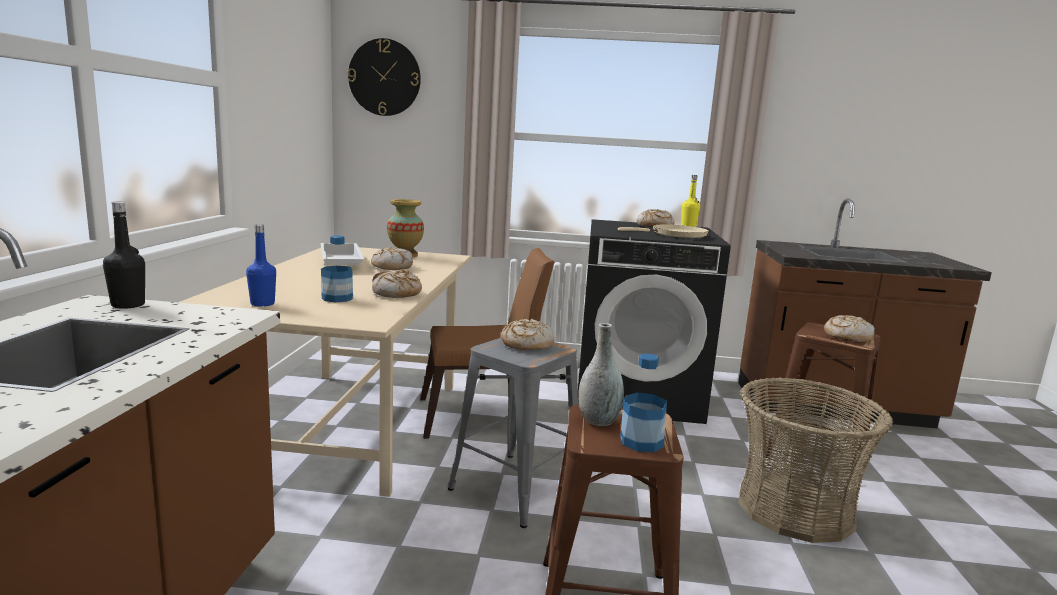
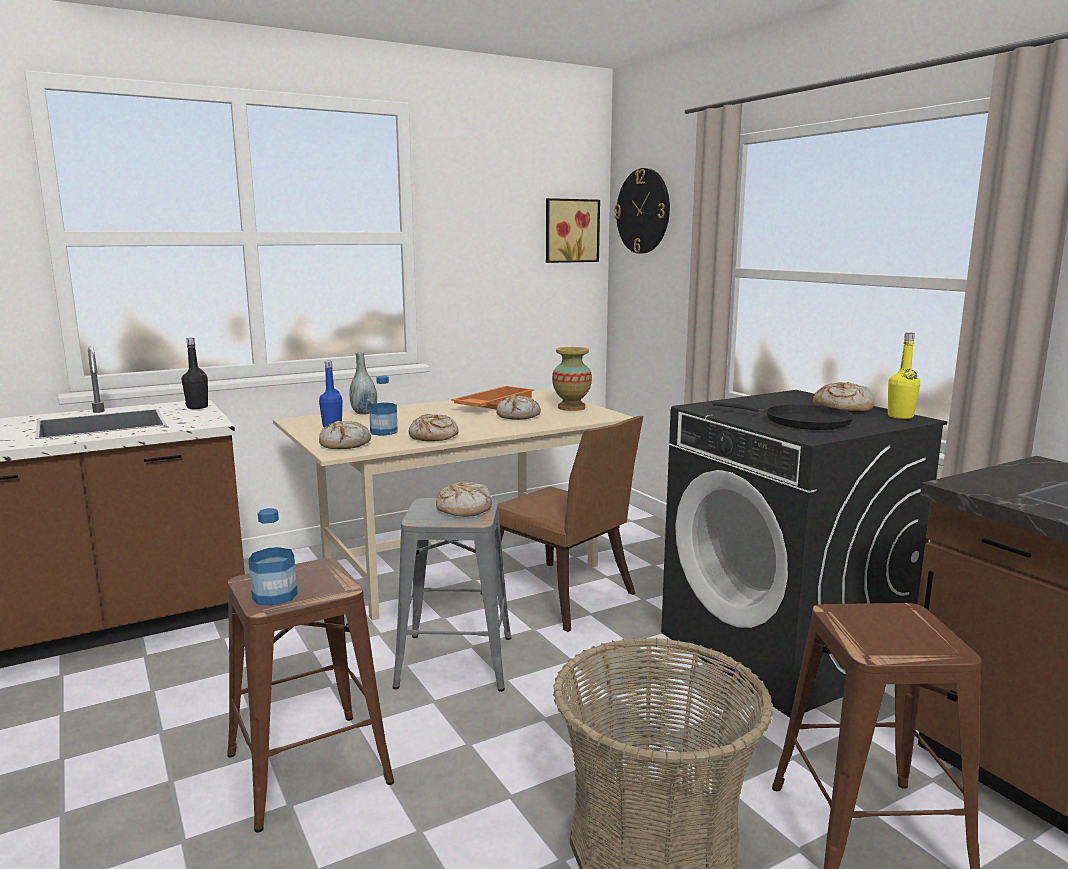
camera: 55 degrees right, 0 degrees up
(315, 89) = (570, 230): none -> picture
(339, 262) = (493, 405): white tray -> orange tray
(598, 421) = (303, 573): grey vase -> grey vase (364, 413)
(675, 235) = (801, 422): beige frying pan -> black frying pan
(846, 336) = (894, 637): bread -> bread (345, 444)

